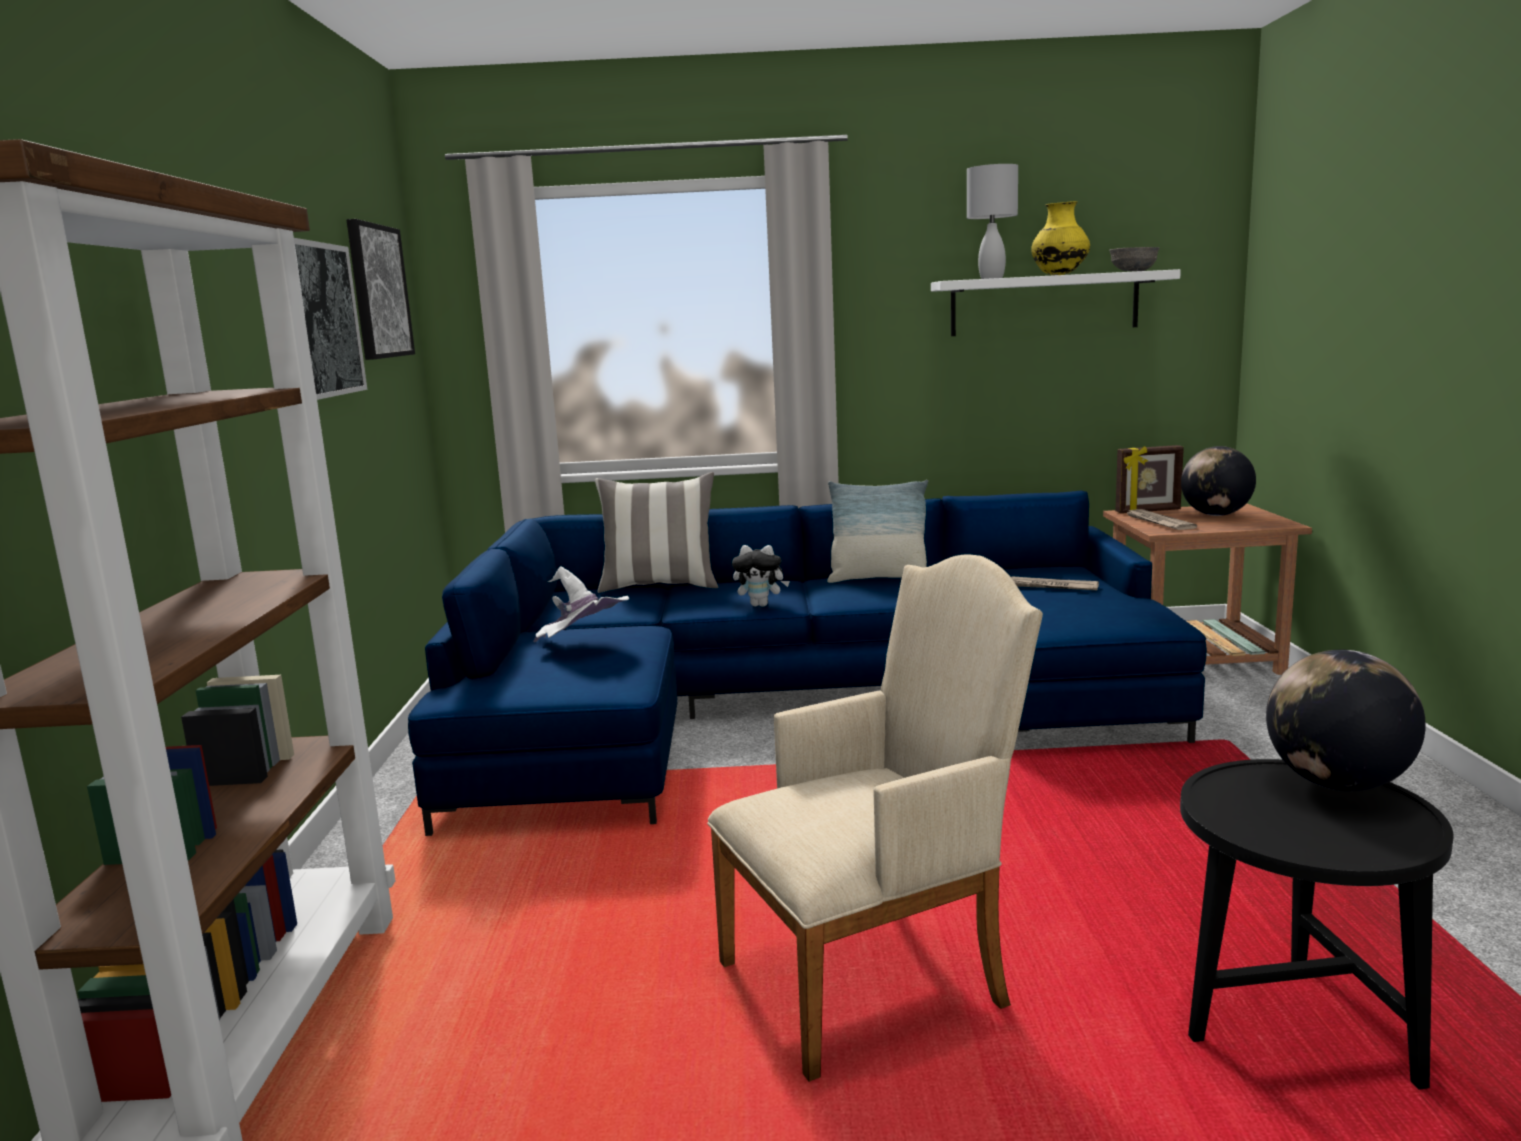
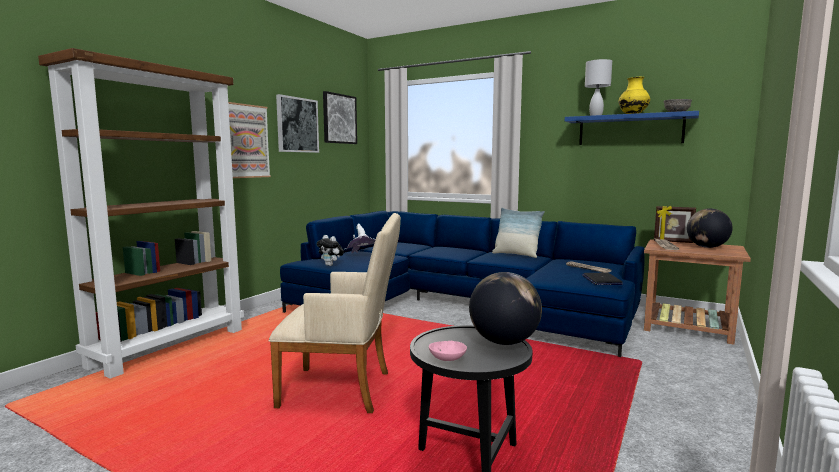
camera: 30 degrees right, 5 degrees down
(246, 384) = (246, 141): none -> picture
(660, 586) = (428, 245): pillow -> none
(761, 605) = (450, 255): plush toy -> plush toy (331, 265)
(1044, 304) = (630, 130): white shelf -> blue shelf
(1122, 607) = (601, 280): none -> laptop
(1346, 848) = (447, 358): none -> pink bowl

